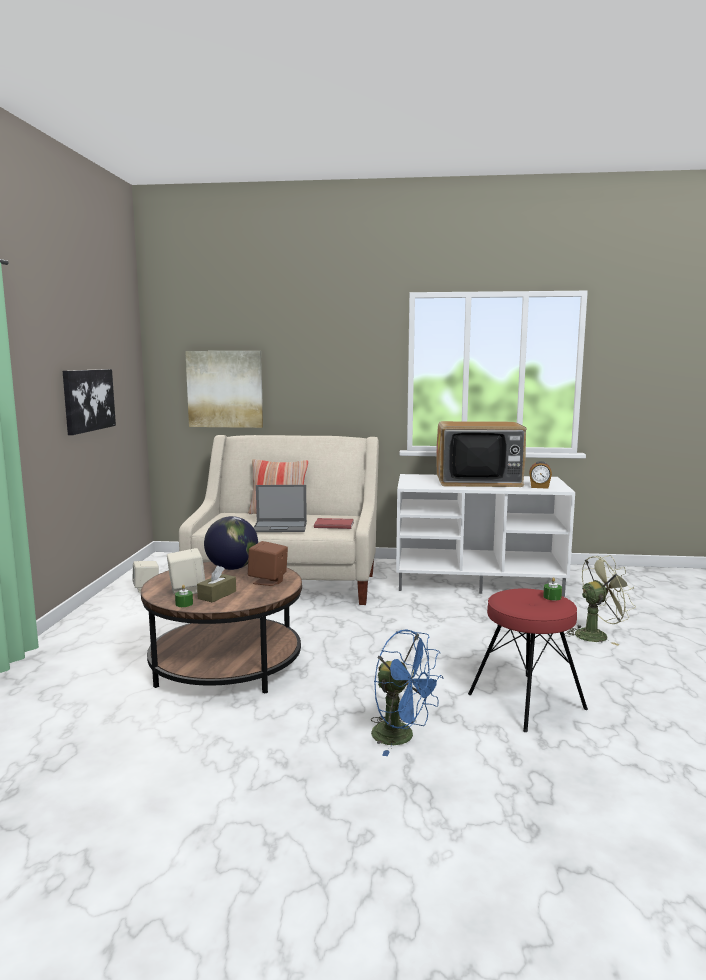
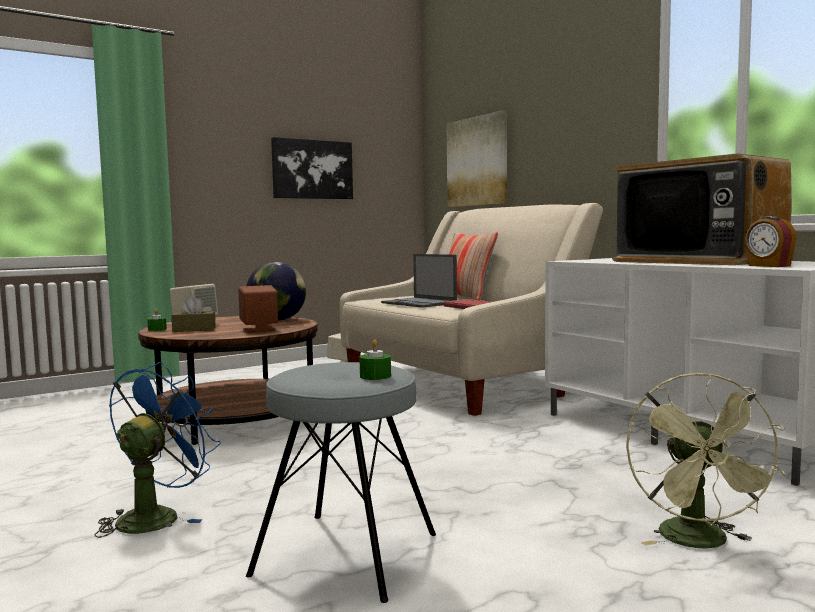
camera: 50 degrees right, 5 degrees down
(402, 737) = (156, 516): blue fan -> blue fan turned 150 degrees counterclockwise
(526, 701) = (347, 554): red stool -> grey stool
(596, 635) = (700, 543): green fan -> green fan turned 60 degrees clockwise

